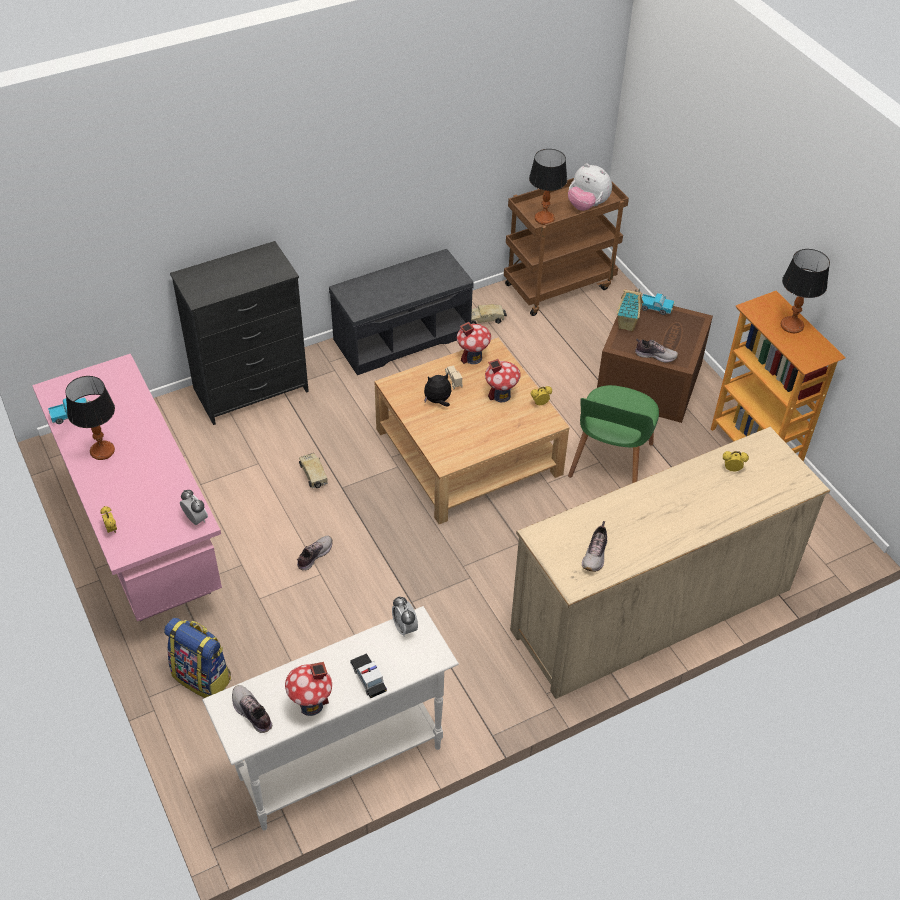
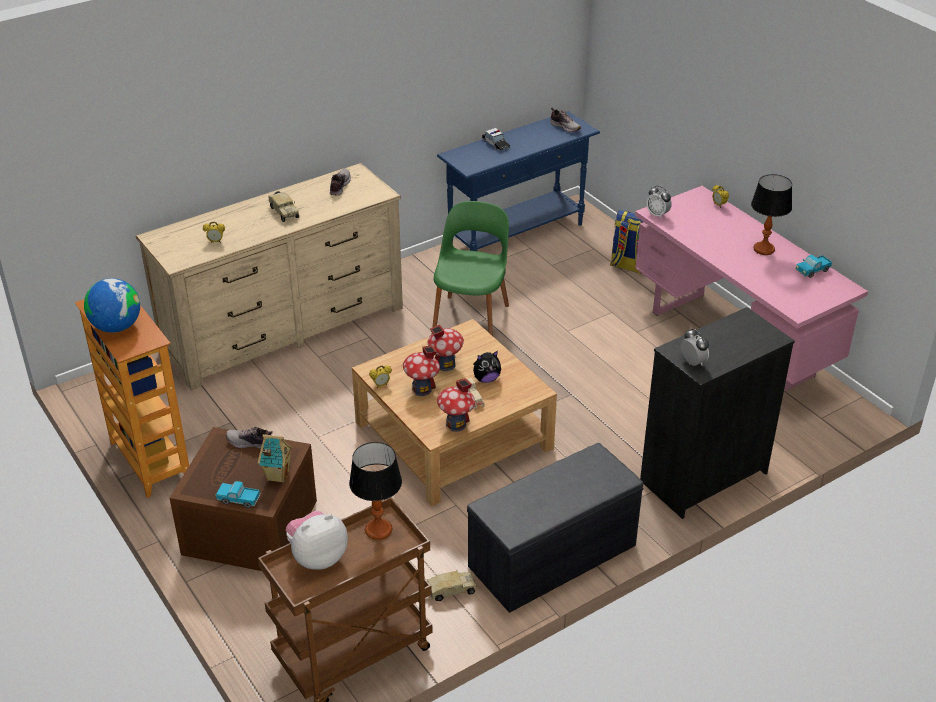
camera: 175 degrees right, 10 degrees down
(311, 705) = (529, 132): toy house -> toy house (445, 365)
(314, 475) = (601, 401): toy truck -> toy truck (283, 212)
(314, 555) = (578, 342): shoe -> none
(339, 762) = (517, 235): white console table -> blue console table
(405, 627) = (477, 165): alarm clock -> alarm clock (692, 362)
(587, 205) = (317, 557): plush toy -> plush toy turned 60 degrees counterclockwise
(610, 462) = (306, 437): green chair -> green chair (471, 318)
(791, 325) = (116, 327): table lamp -> globe

